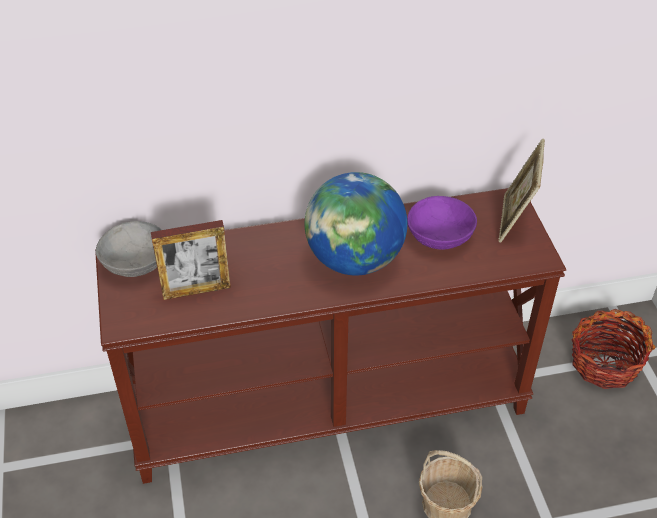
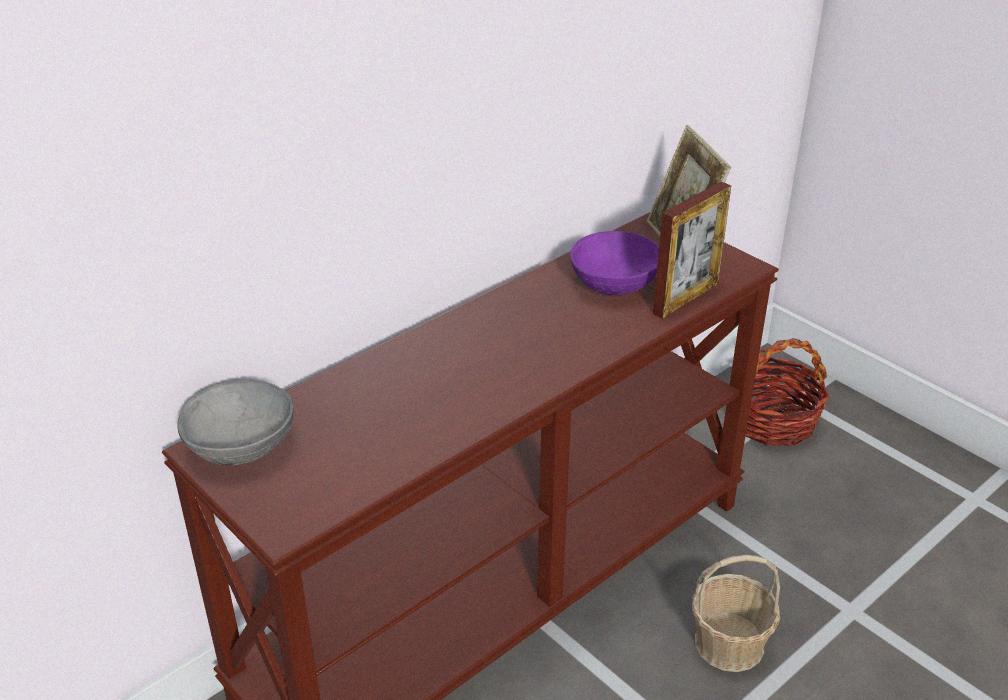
camera: 30 degrees left, 10 degrees down
(196, 290) = (360, 445): picture frame -> picture frame (686, 298)
(354, 260) = (538, 339): globe -> none

